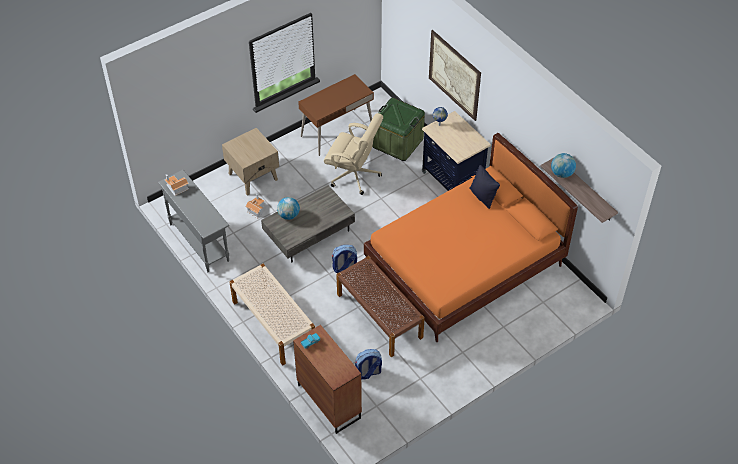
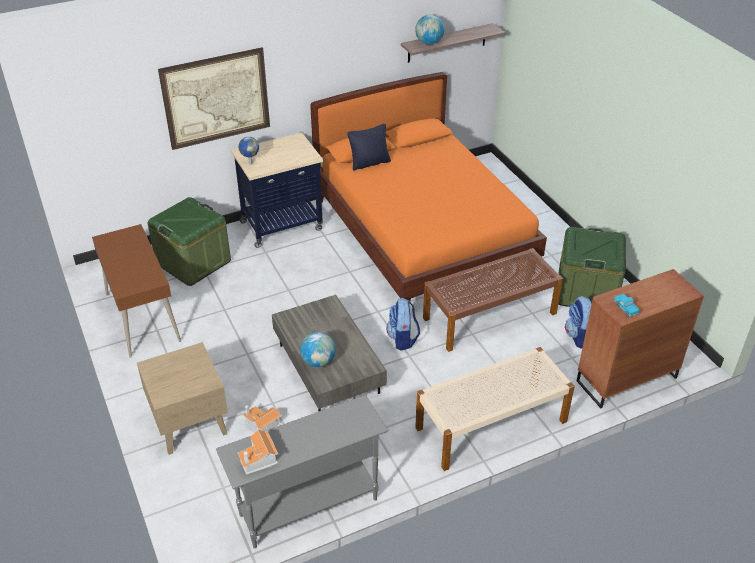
camera: 80 degrees left, 10 degrees down
(354, 175) = (235, 310): beige office chair -> none
(423, 377) = (586, 290): none -> green storage box

